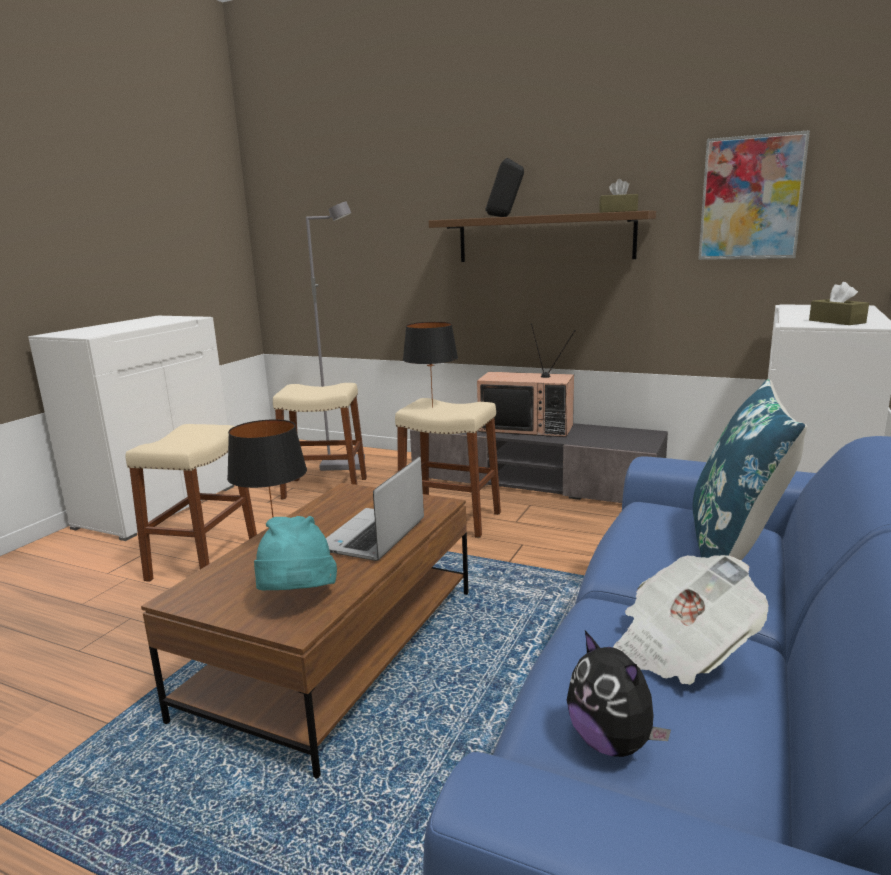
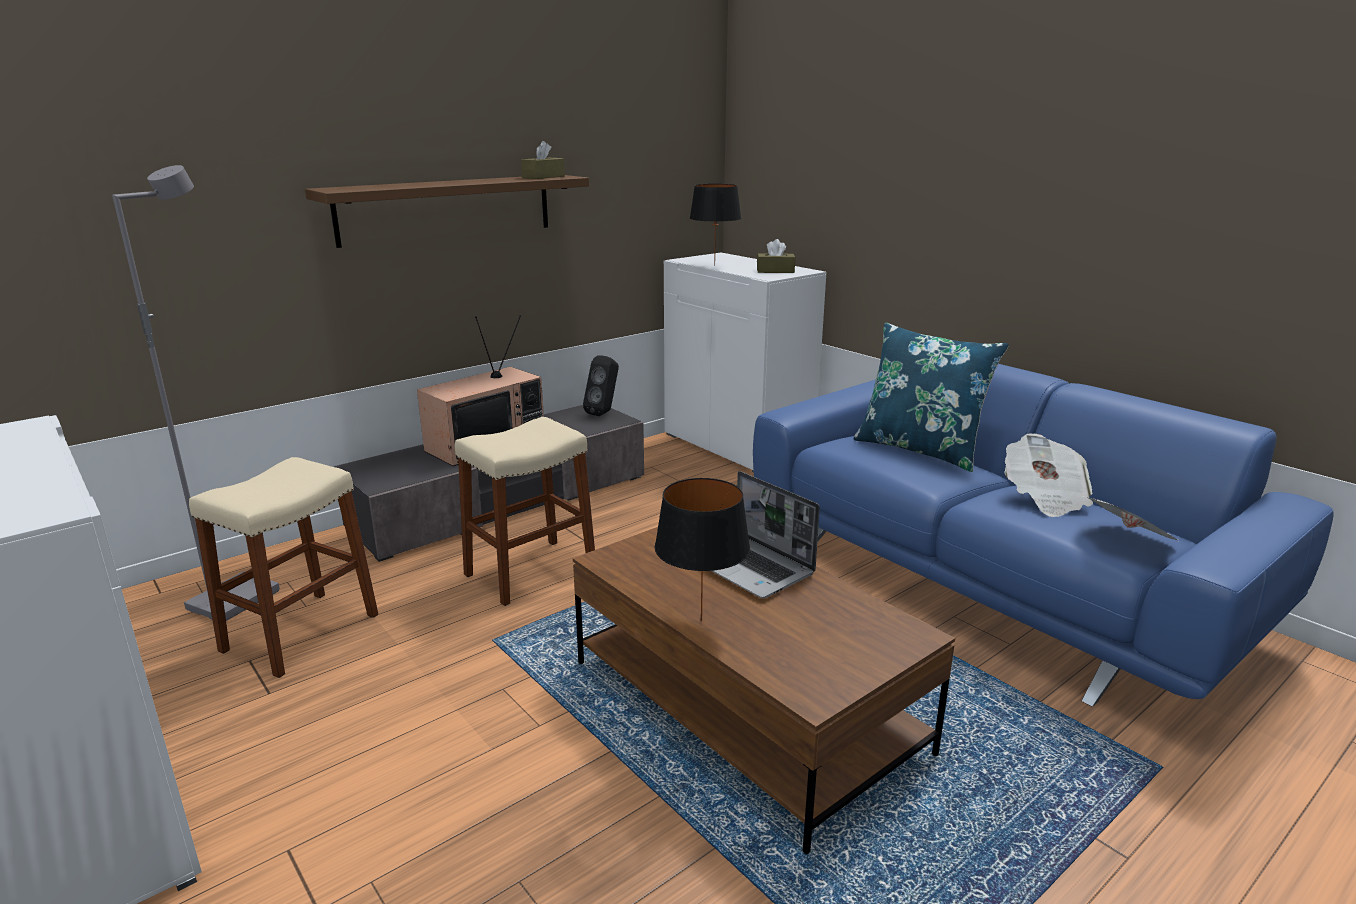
camera: 65 degrees left, 5 degrees up
(204, 560) = (407, 784): beige stool -> none
(297, 599) = (861, 627): turquoise hat -> none
(432, 407) = (514, 441): black table lamp -> black table lamp (715, 265)
(504, 216) = (413, 184): black speaker -> black speaker (604, 413)
(612, 742) = (1128, 543): plush toy -> newspaper
(751, 198) = (634, 162): picture -> none

